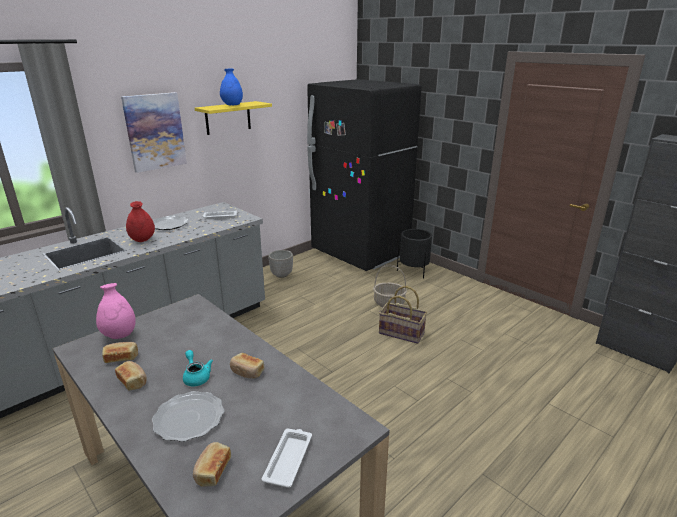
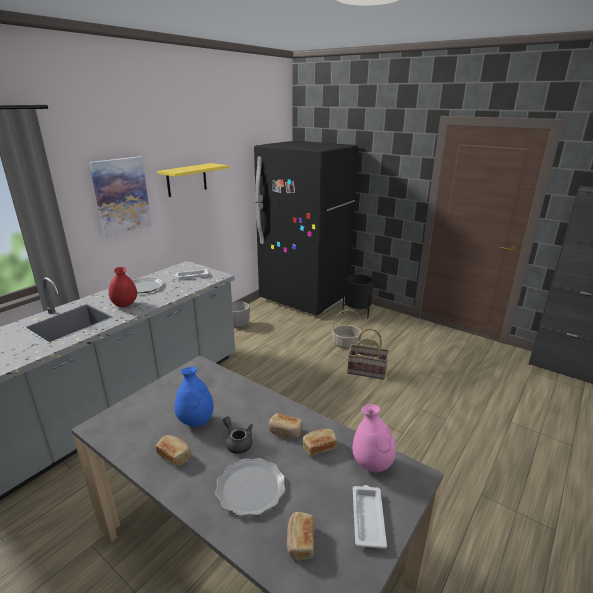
camera: 10 degrees left, 0 degrees up
(119, 335) = (138, 407): pink vase -> pink vase (372, 464)
(121, 357) = (151, 431): bread -> bread (319, 447)
(196, 376) = (237, 442): turquoise teapot -> grey teapot
(232, 105) = (193, 168): blue vase -> blue vase (196, 421)

